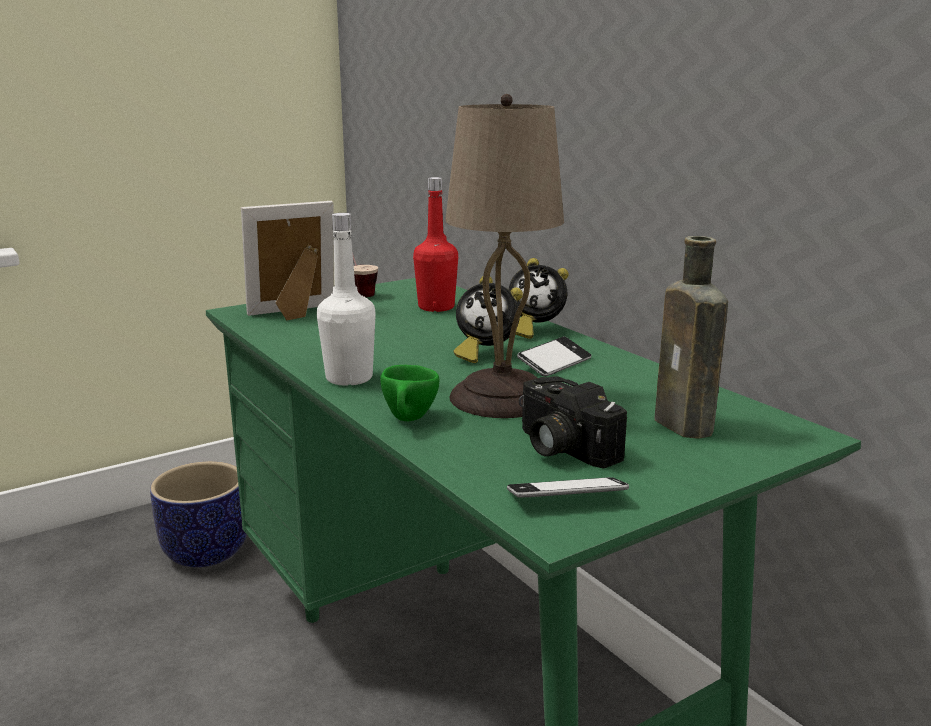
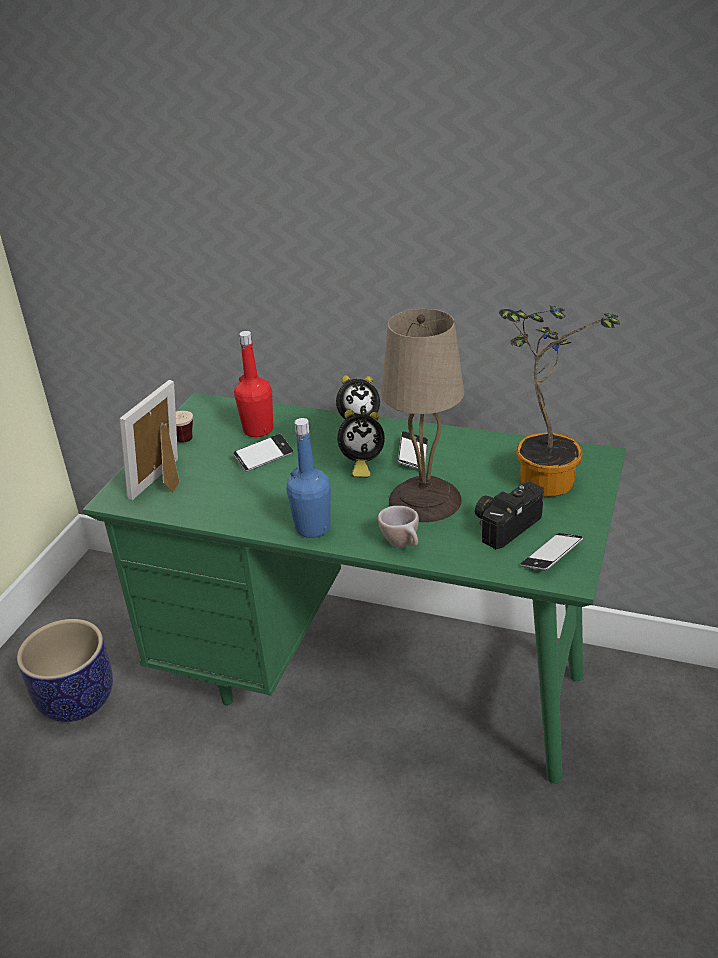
camera: 35 degrees left, 15 degrees up
(349, 378) = (312, 528): white bottle -> blue bottle
(405, 323) = (263, 457): none -> phone
(409, 420) = (403, 544): green cup -> beige cup
(559, 447) = (505, 524): camera -> camera turned 120 degrees clockwise
(686, 426) = (543, 477): brown bottle -> potted plant

